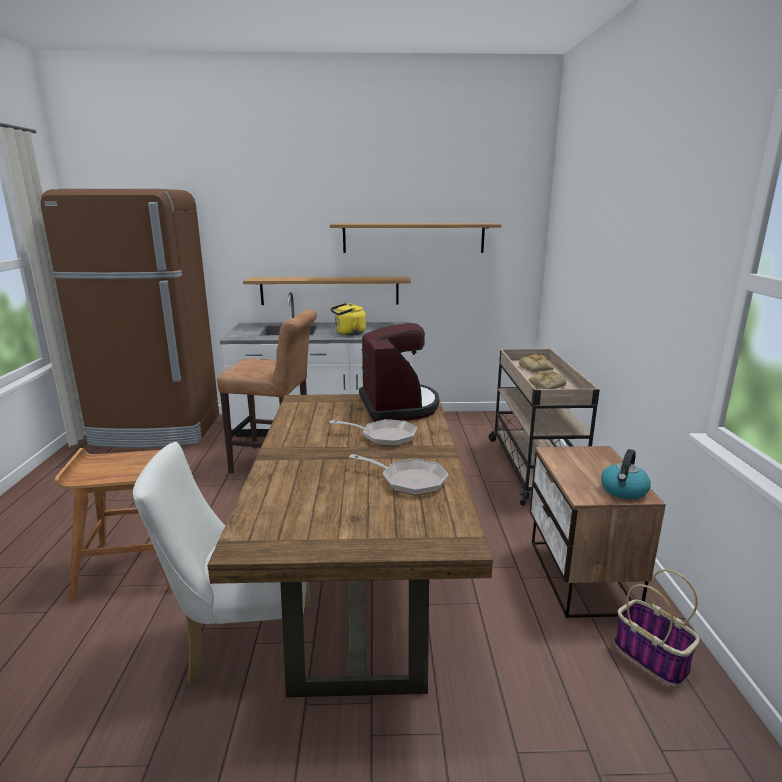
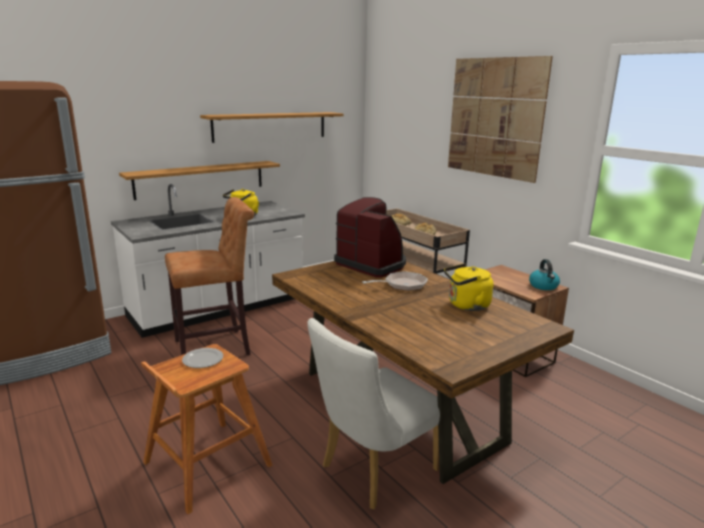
camera: 35 degrees left, 0 degrees up
(129, 461) = (202, 360): none -> plate
(409, 480) = (466, 305): frying pan -> yellow kettle
(643, 228) = (495, 118): none -> picture
(652, 658) = (580, 380): basket -> none

